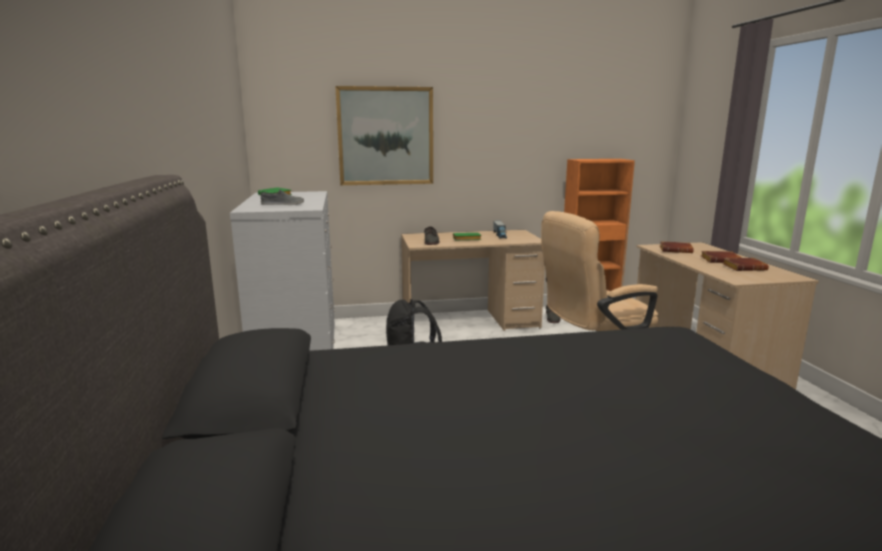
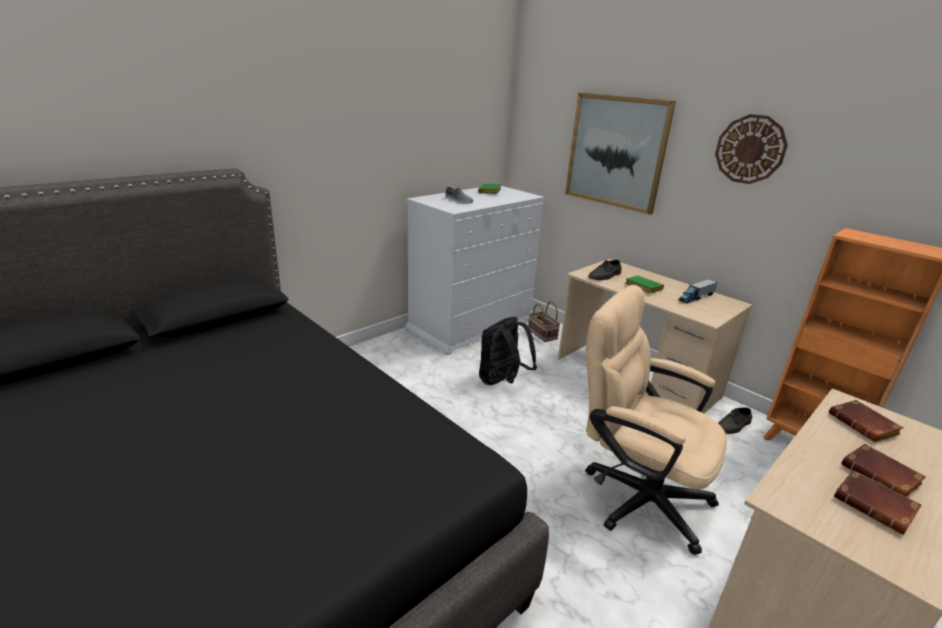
camera: 55 degrees right, 10 degrees up
(363, 329) = (541, 334): none -> basket
(496, 118) = (750, 149): none -> wall clock

